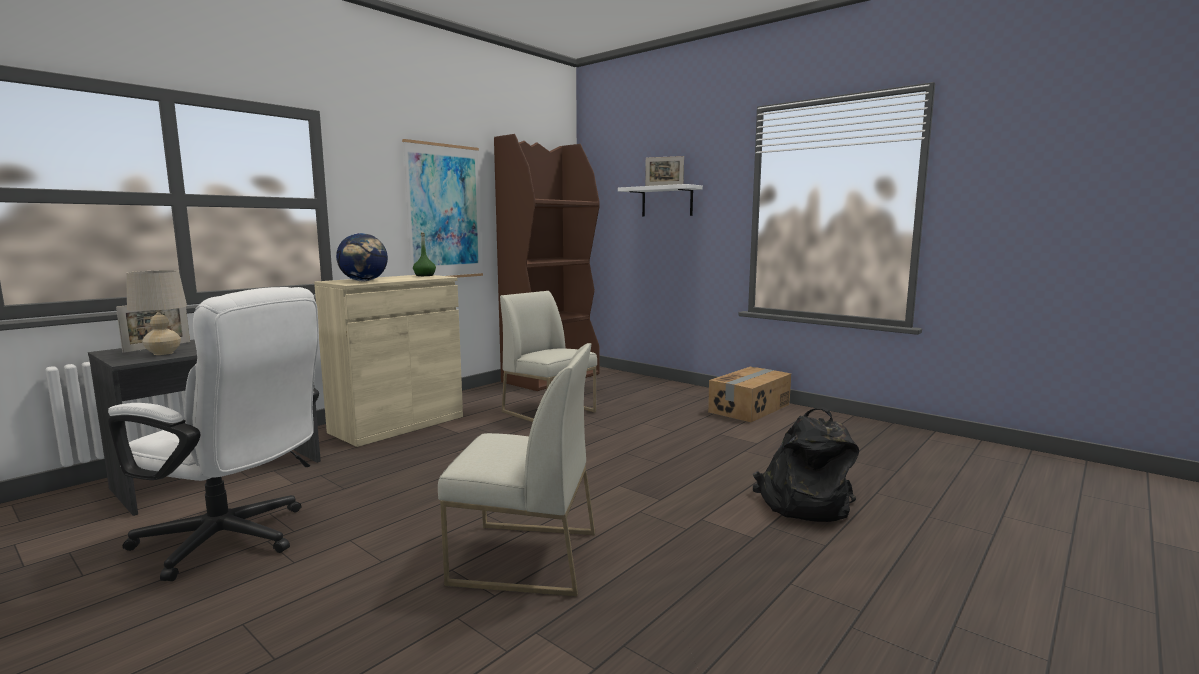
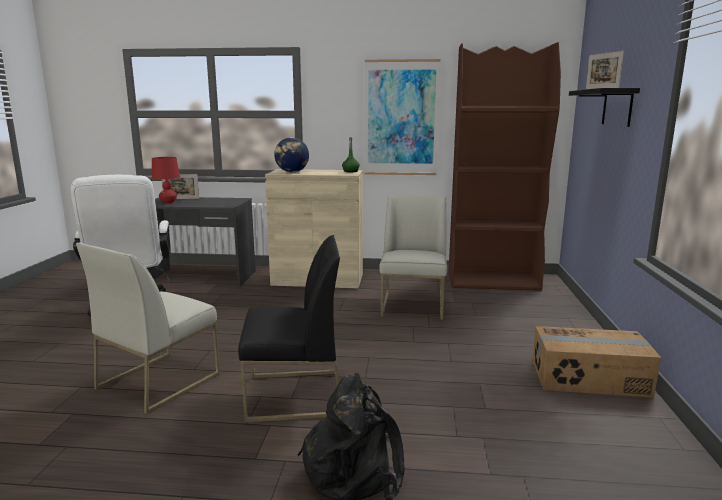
camera: 55 degrees right, 5 degrees up
(163, 353) = (168, 203): beige table lamp -> red table lamp
(523, 558) = (159, 380): white chair -> white chair turned 60 degrees clockwise
(658, 497) = (294, 396): none -> black chair
(667, 201) = (617, 107): white shelf -> black shelf

